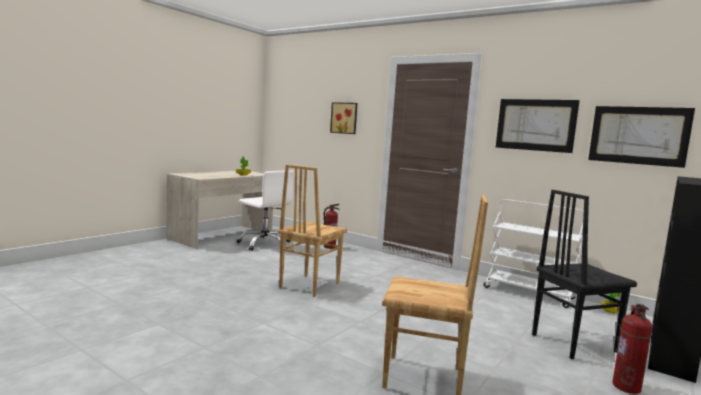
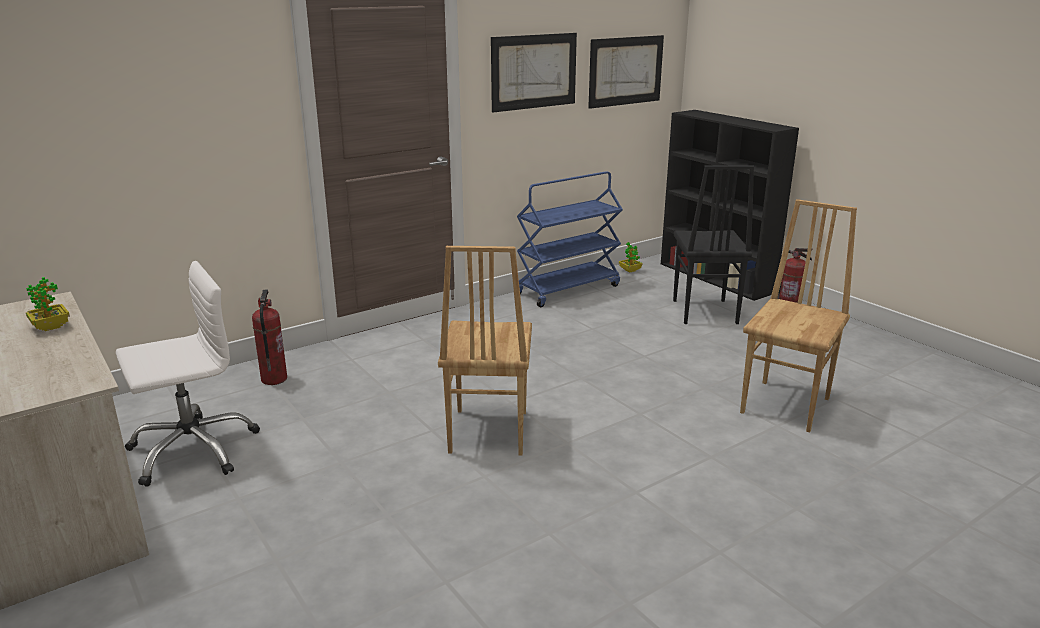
camera: 70 degrees left, 15 degrees up
(308, 285) = (486, 432): brown chair -> brown chair turned 45 degrees clockwise
(344, 118) = (192, 103): picture -> none
(529, 293) = (567, 289): white cart -> blue cart

